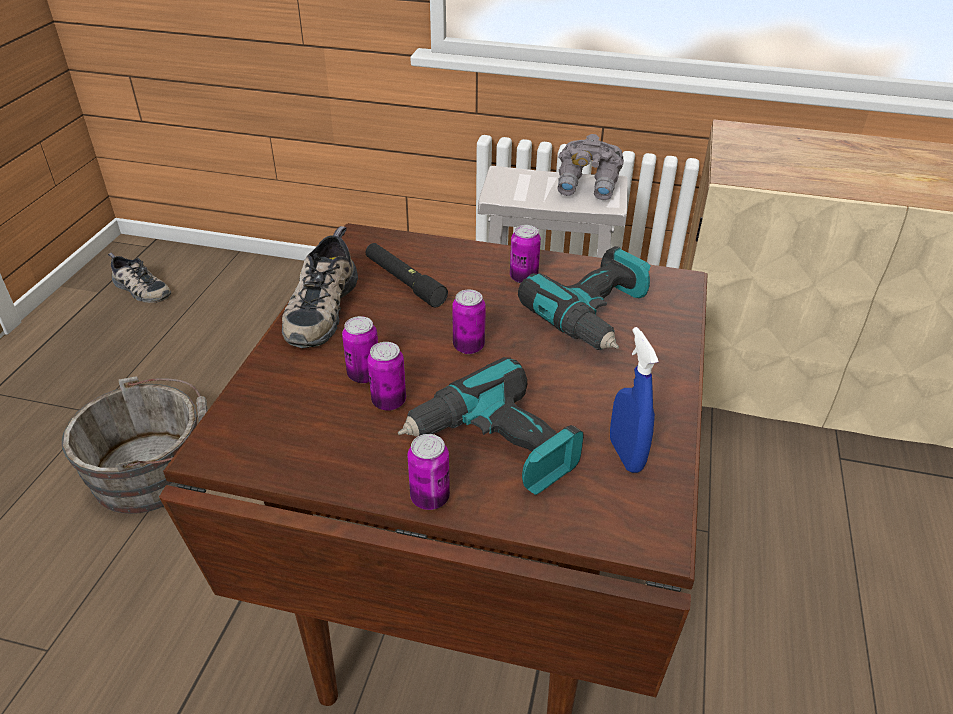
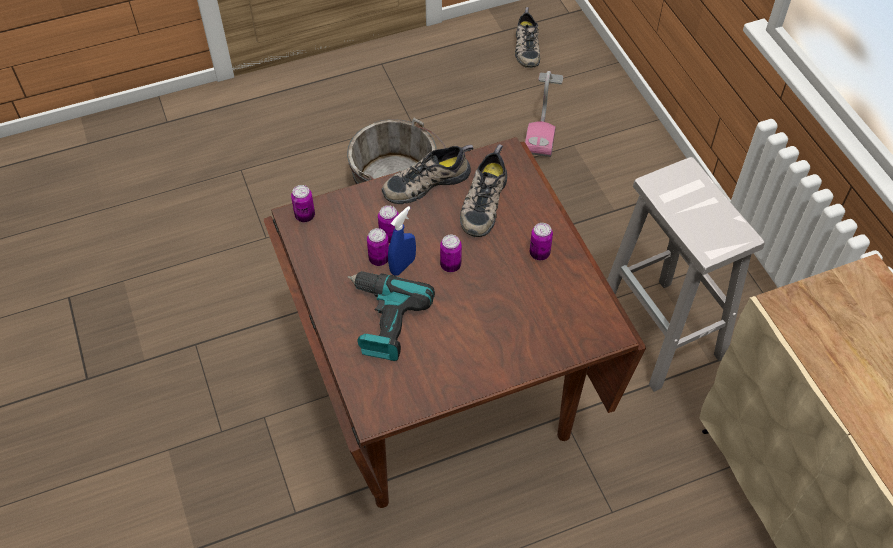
camera: 55 degrees right, 15 degrees up
(228, 321) = (544, 116): none -> vacuum cleaner
(404, 282) = (482, 201): black flashlight -> shoe
(430, 498) = (329, 314): can -> can (305, 216)
(588, 185) = (723, 226): grey binoculars -> none
(596, 315) = (533, 308): power drill -> none
(626, 455) = (421, 378): blue spray bottle -> blue spray bottle (402, 266)

